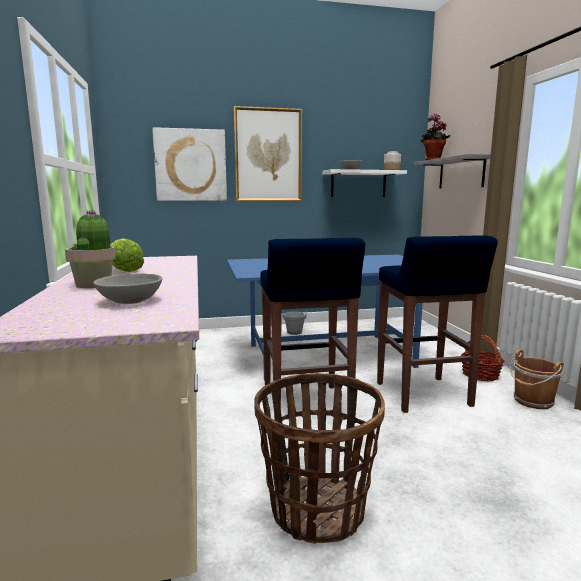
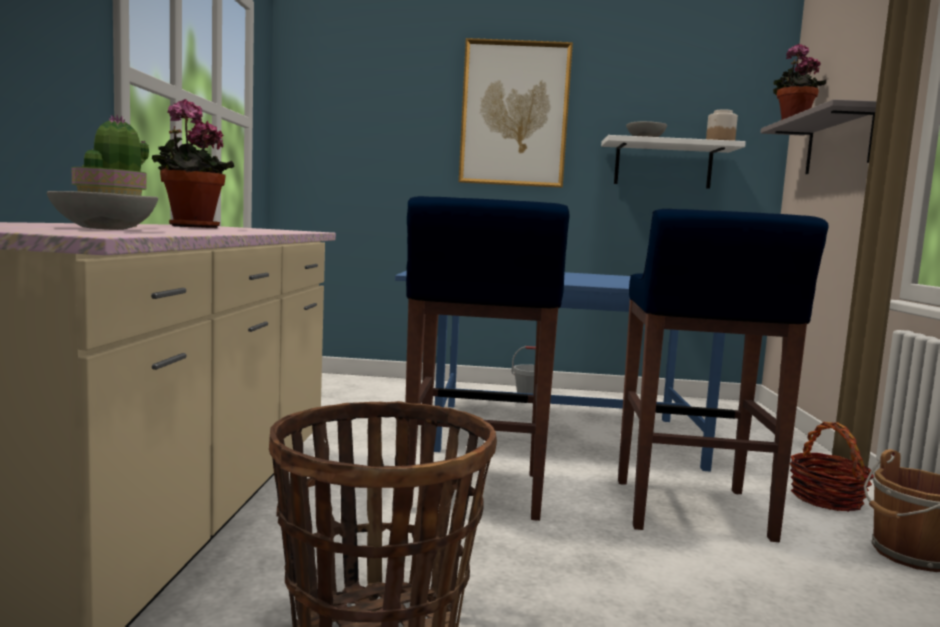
camera: 15 degrees right, 5 degrees down
(123, 270) = (190, 227): lettuce -> potted plant
(190, 165) = (395, 125): picture -> none

